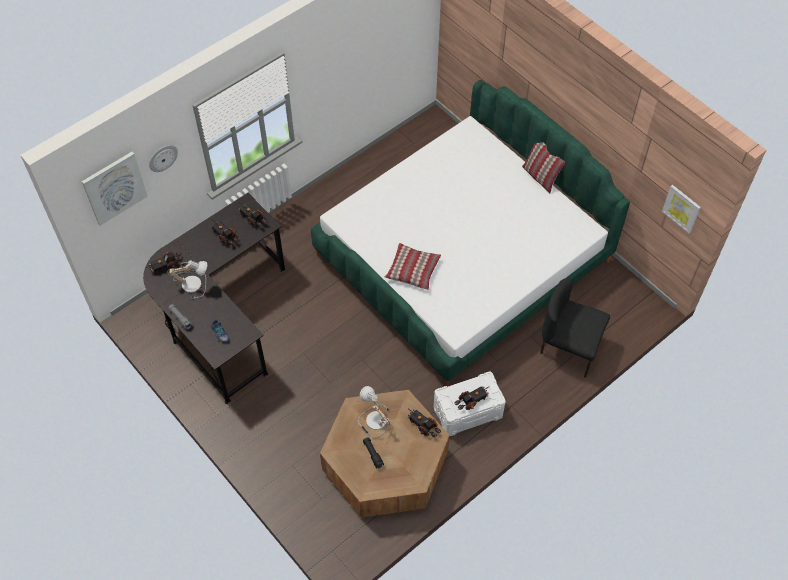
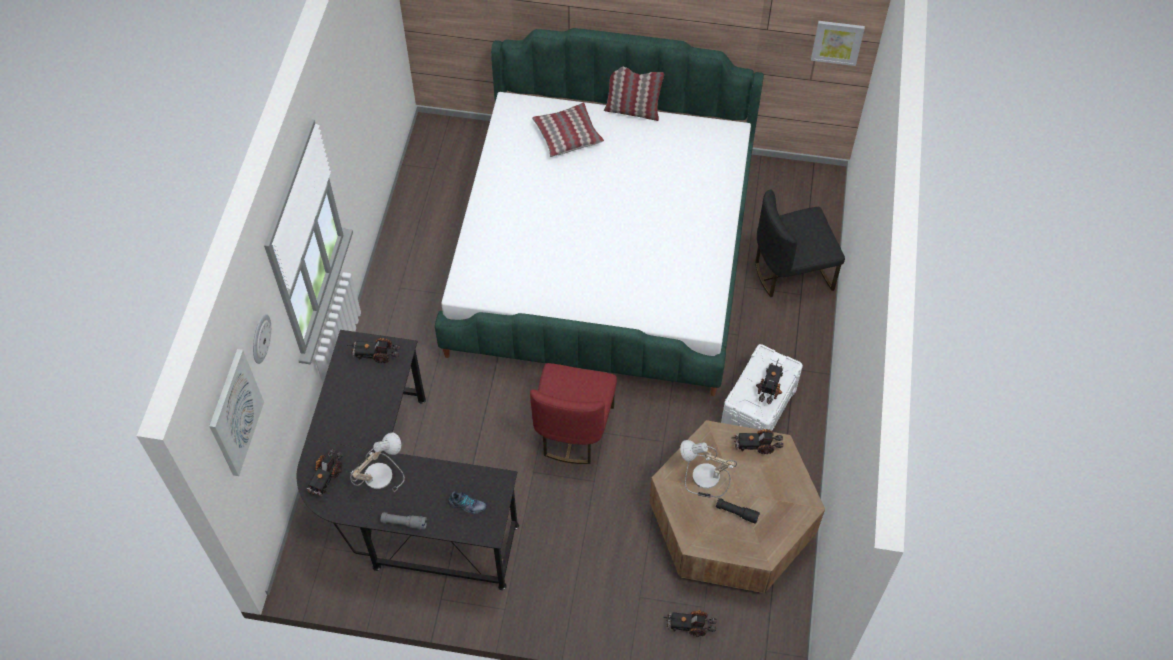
camera: 40 degrees left, 0 degrees up
(225, 236) = (363, 395): toy truck -> toy truck (690, 625)
(347, 346) = (573, 430): none -> red chair
(413, 270) = (599, 291): pillow -> pillow (567, 135)

